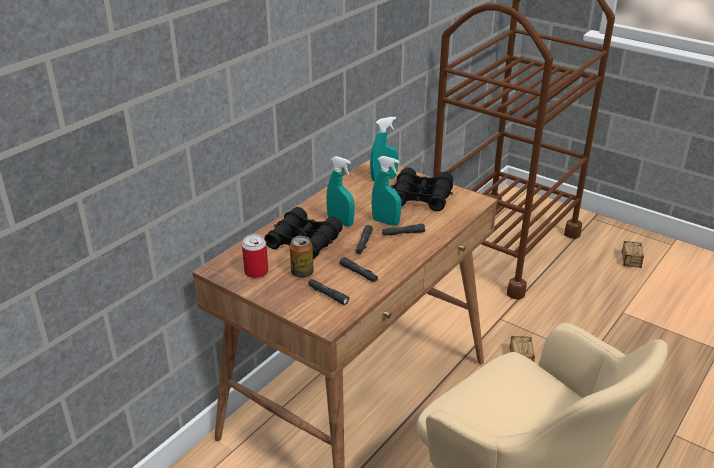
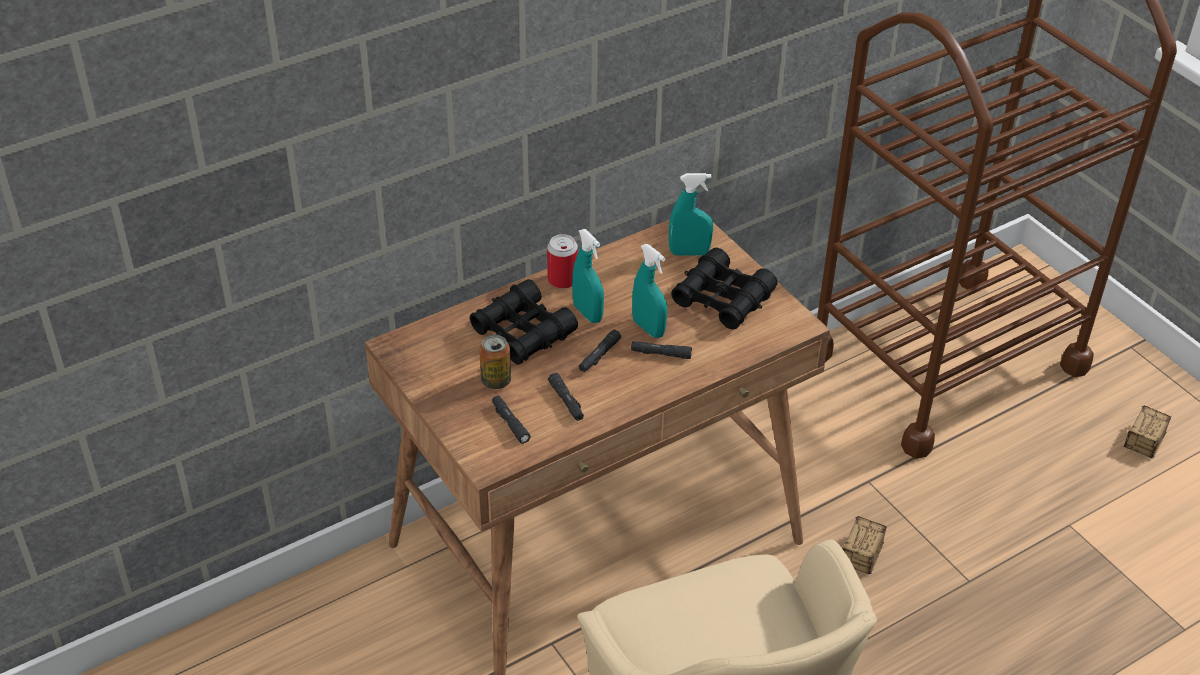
camera: 20 degrees right, 10 degrees up
(256, 272) = (440, 364): can -> can (562, 280)

